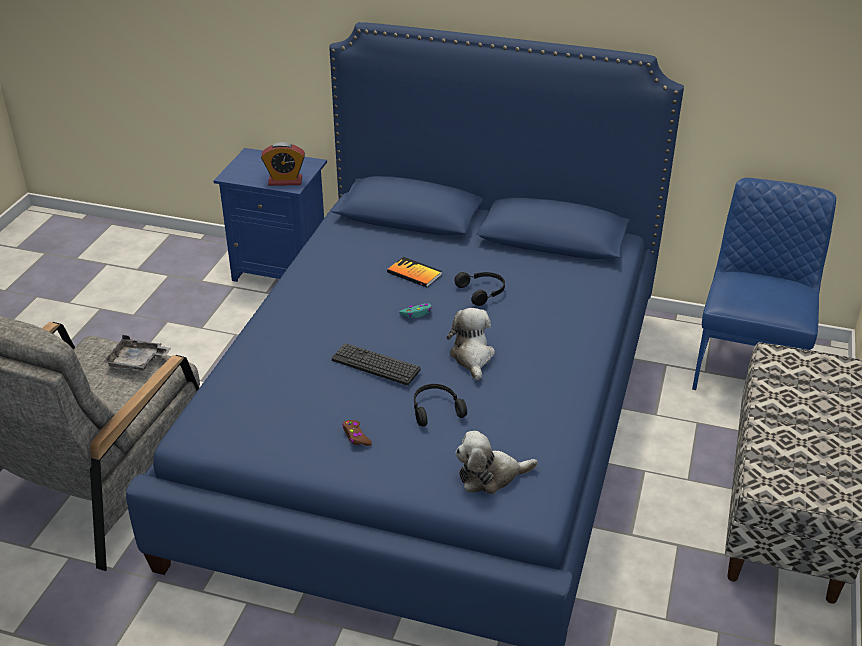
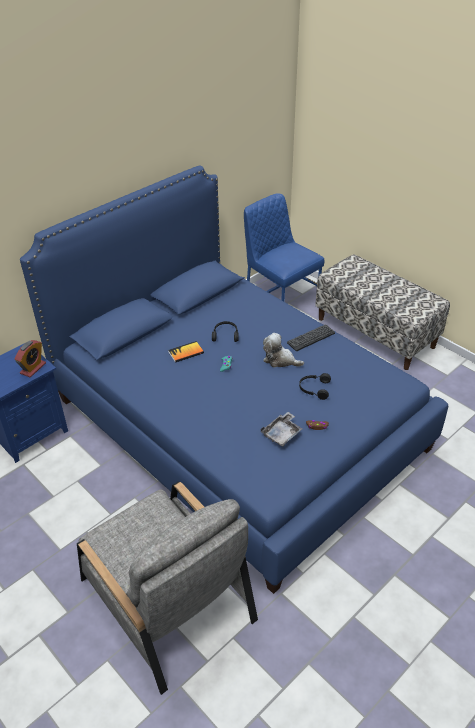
camera: 60 degrees left, 5 degrees up
(137, 361) = (142, 514): grey tray -> grey tray (282, 434)
(375, 365) = (262, 397): keyboard -> keyboard (311, 338)
(490, 476) = (377, 389): plush toy -> none

